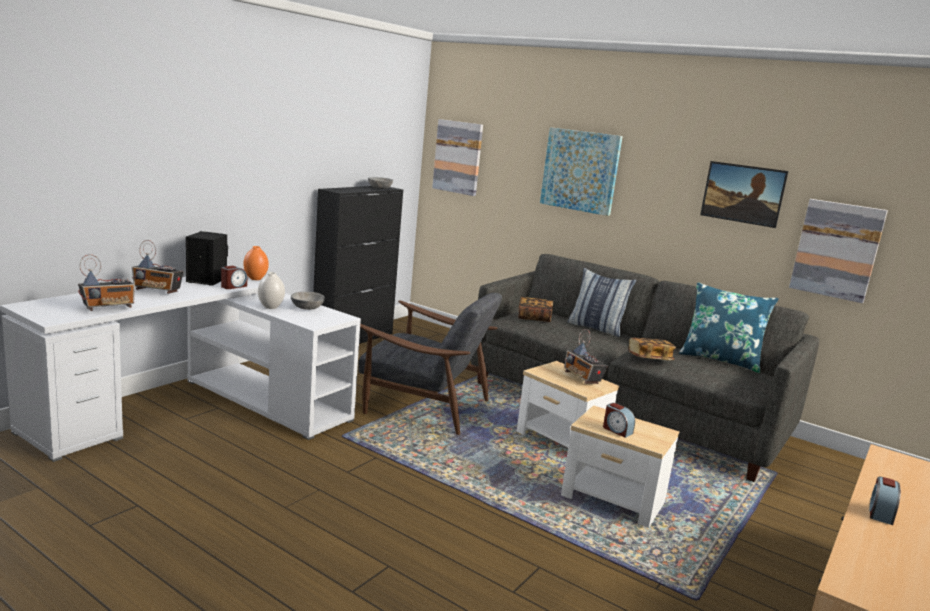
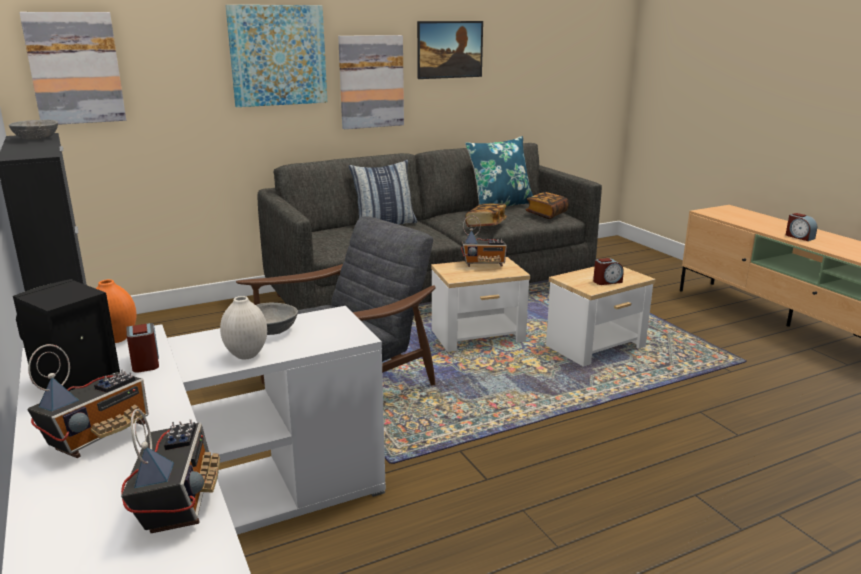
camera: 60 degrees left, 5 degrees up
(534, 317) = (340, 237): book -> book (546, 214)
(836, 250) = (525, 84): picture -> picture (371, 82)

